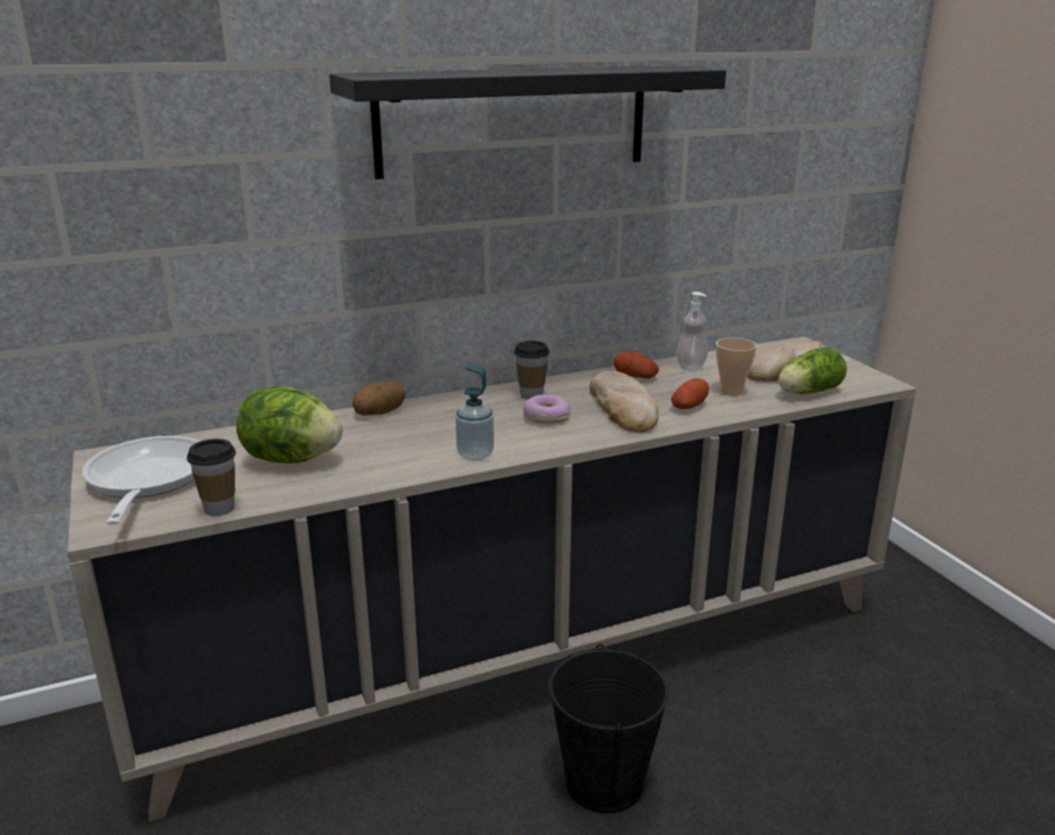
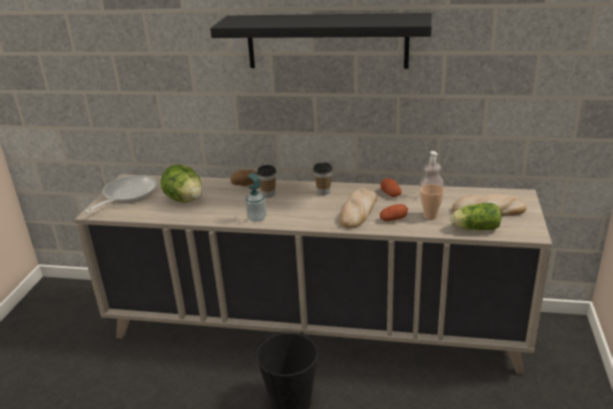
camera: 35 degrees right, 5 degrees up
(219, 508) = (136, 216): cup -> cup (268, 194)
(546, 417) = (313, 206): donut -> none

